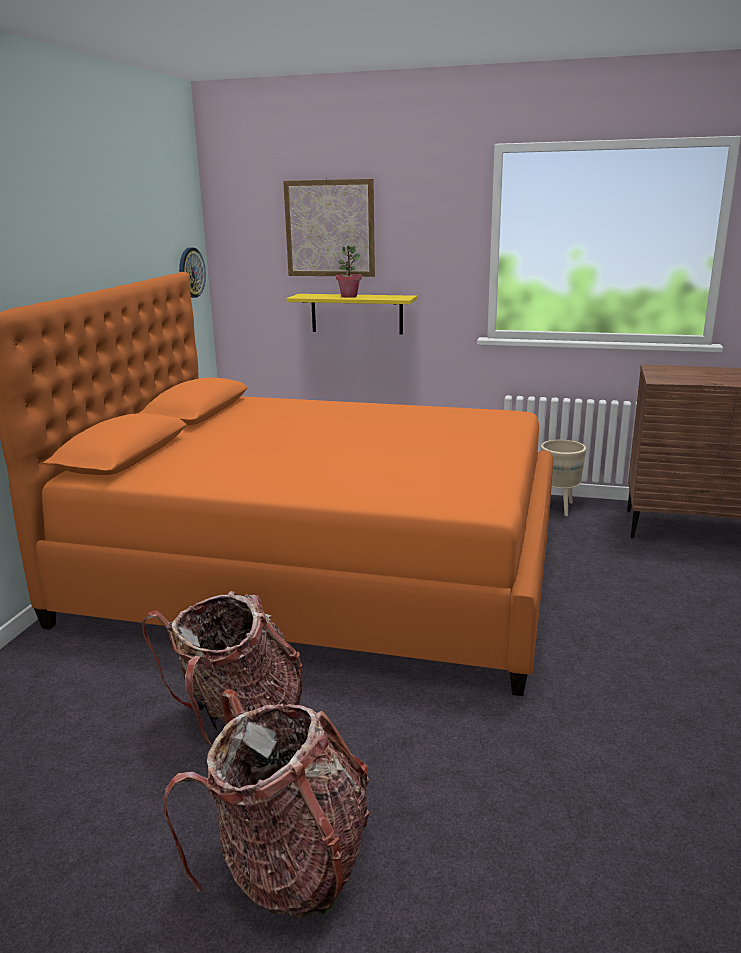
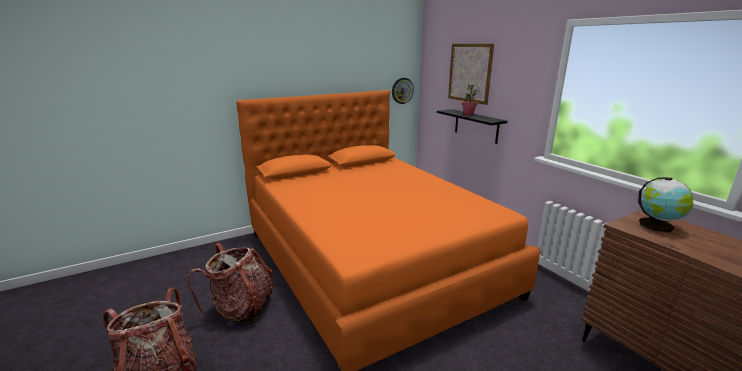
camera: 45 degrees right, 0 degrees up
(356, 313) = (476, 126): yellow shelf -> black shelf
(559, 508) = (561, 293): beige planter -> none
(678, 373) = (658, 226): none -> globe

